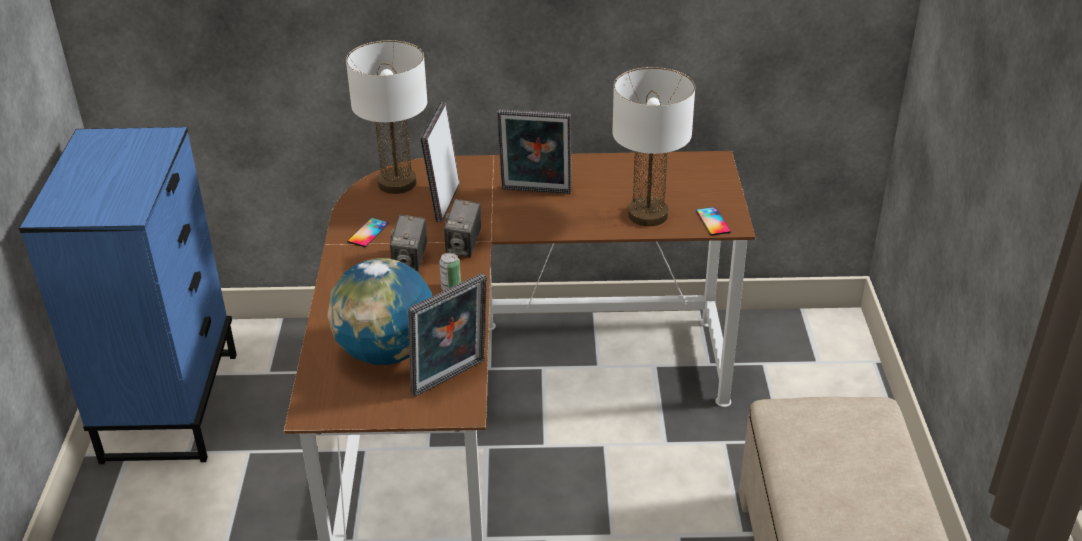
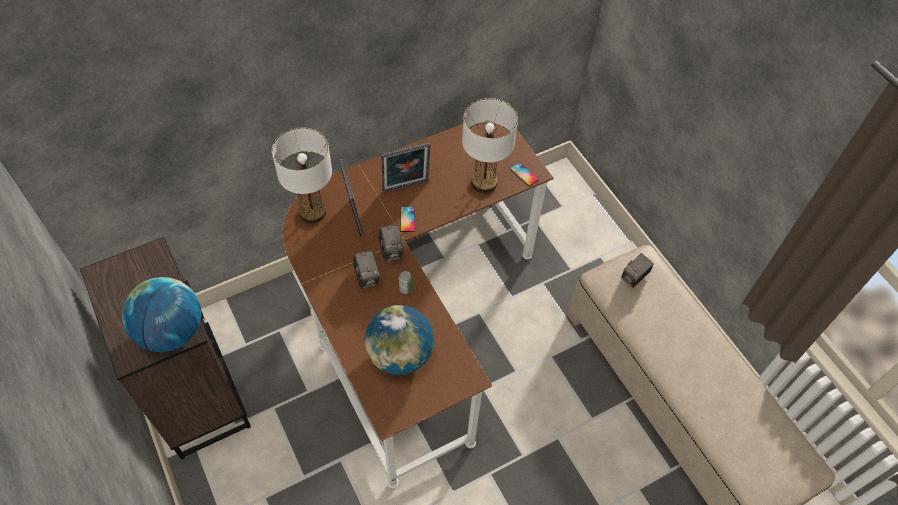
camera: 30 degrees left, 20 degrees up
(115, 206) = (172, 332): none -> globe
(171, 405) = (198, 396): blue dresser -> brown dresser
(368, 232) = (323, 263): phone -> phone (407, 219)
(451, 379) = (451, 359): picture frame -> none
(838, 427) = (634, 278): none -> camera

